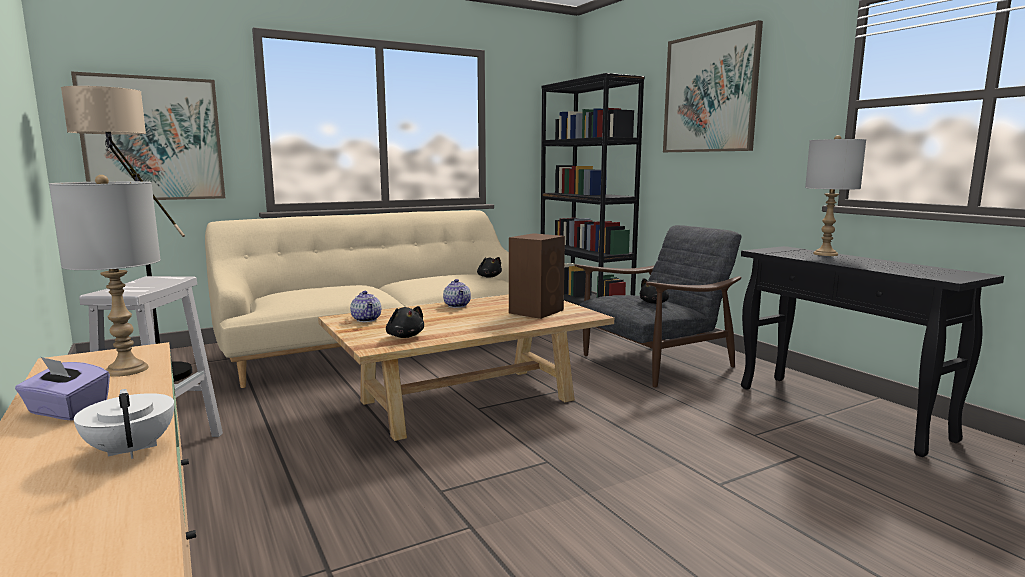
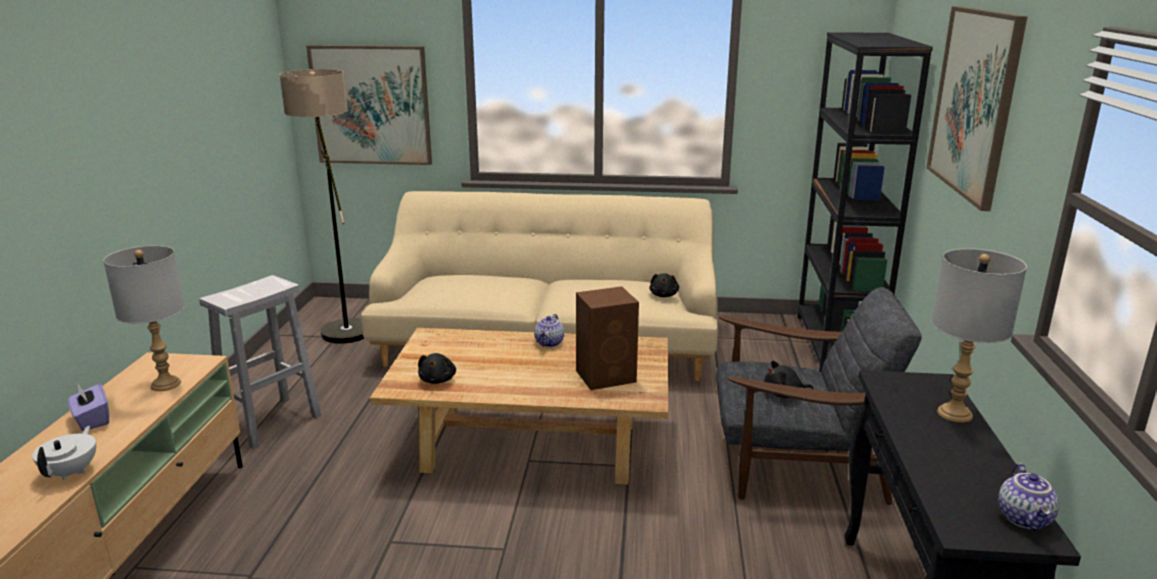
camera: 35 degrees right, 10 degrees up
(367, 319) = (445, 344): teapot -> teapot (1025, 519)

